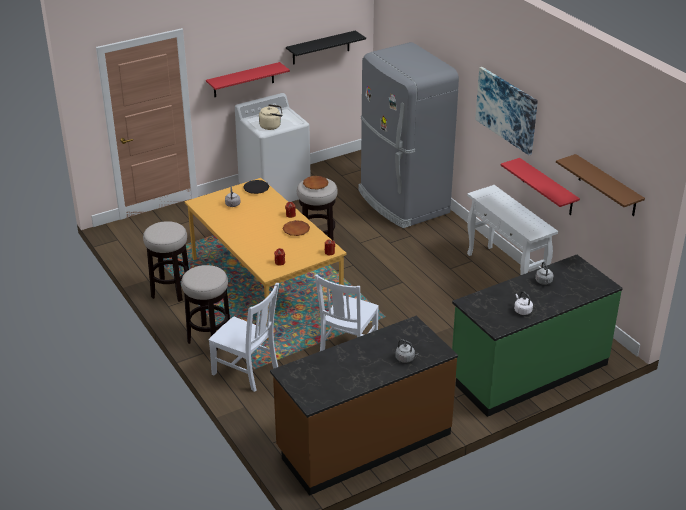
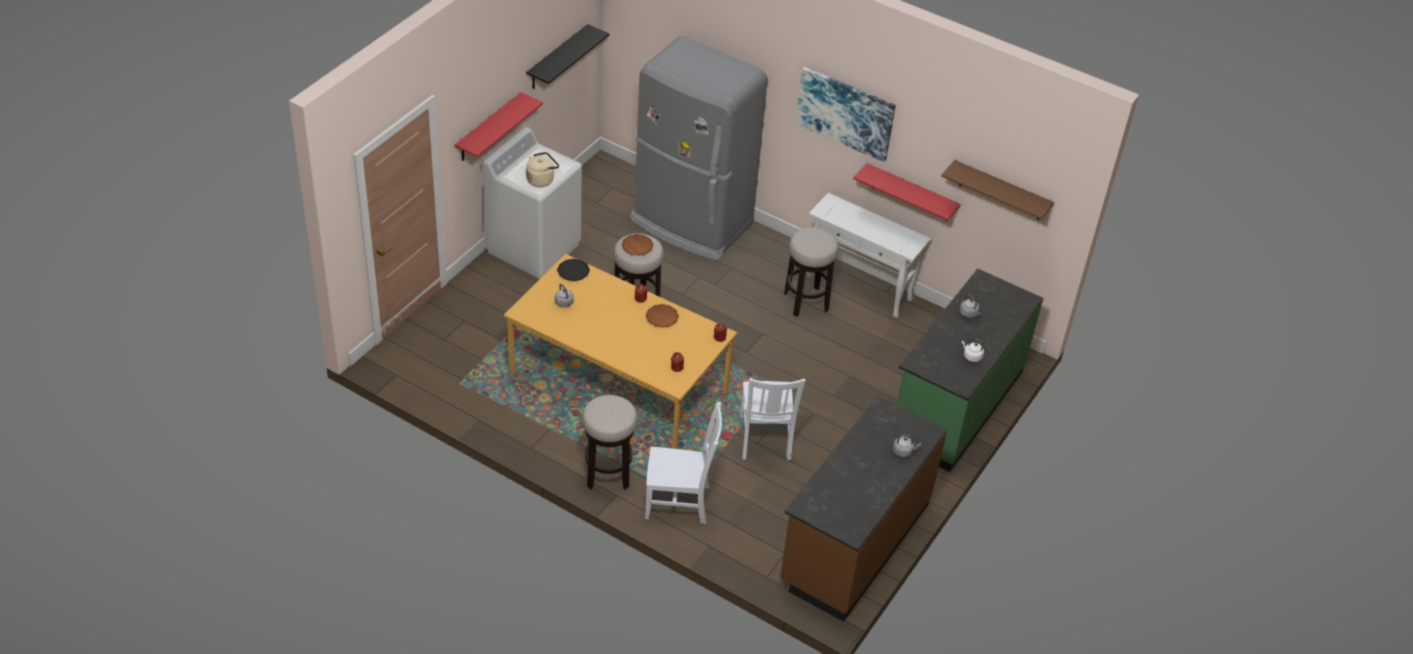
camera: 30 degrees left, 10 degrees up
(171, 290) = (517, 426): stool -> stool (806, 302)

